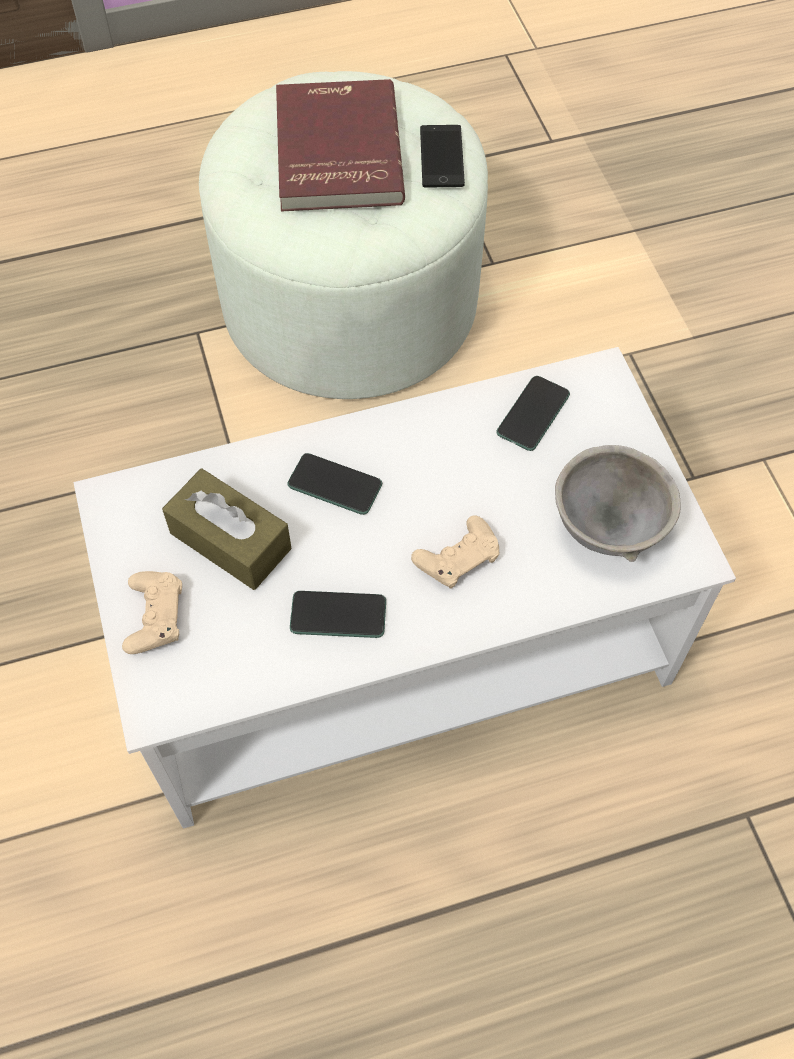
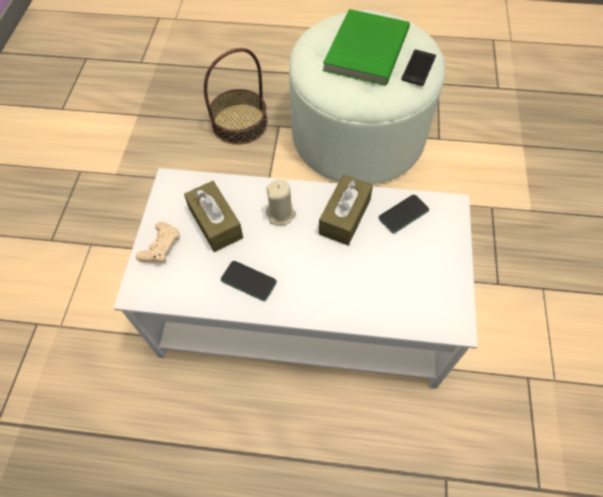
camera: 25 degrees right, 0 degrees up
(119, 351) = (239, 123): none -> basket
(335, 151) = (364, 49): red book -> green book
(335, 485) = (281, 214): phone -> beige candle
(442, 451) = (344, 217): none -> brown tissue box
(458, 558) = (325, 275): beige game controller -> none
(609, 525) = (417, 289): grey bowl -> none

